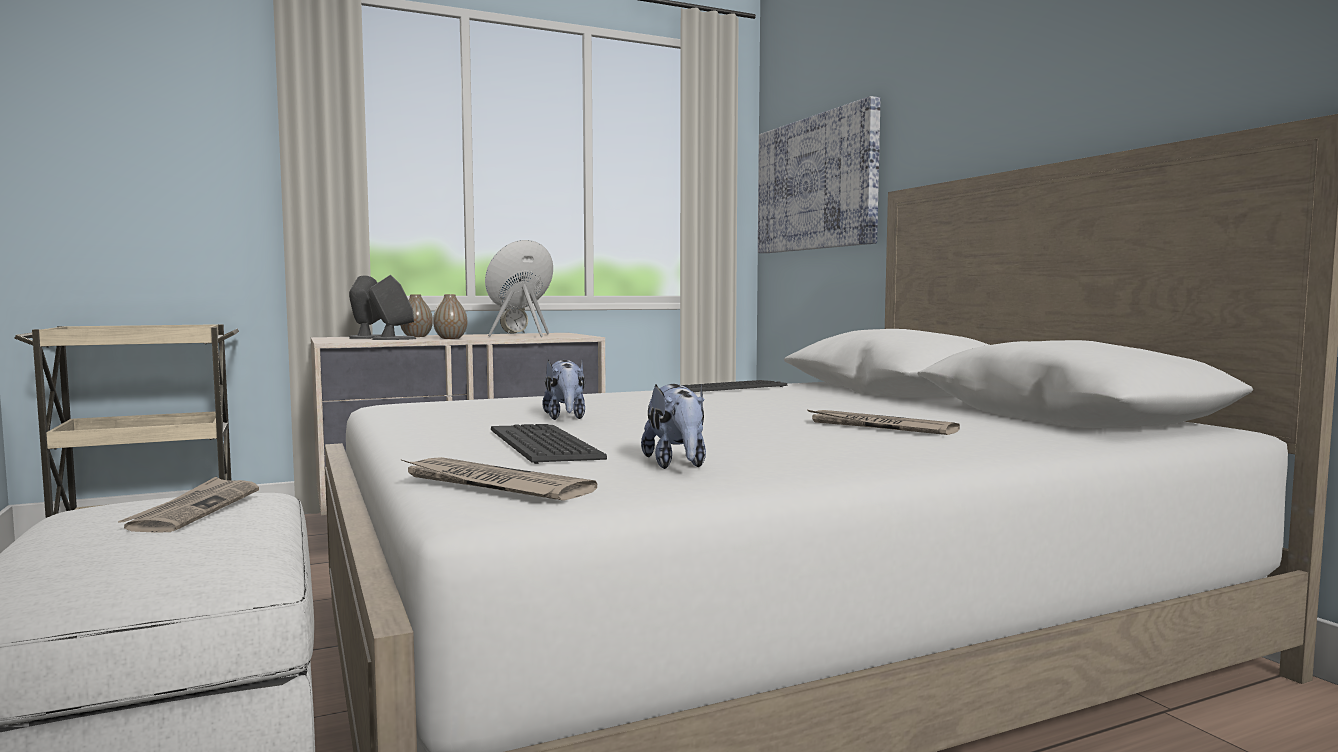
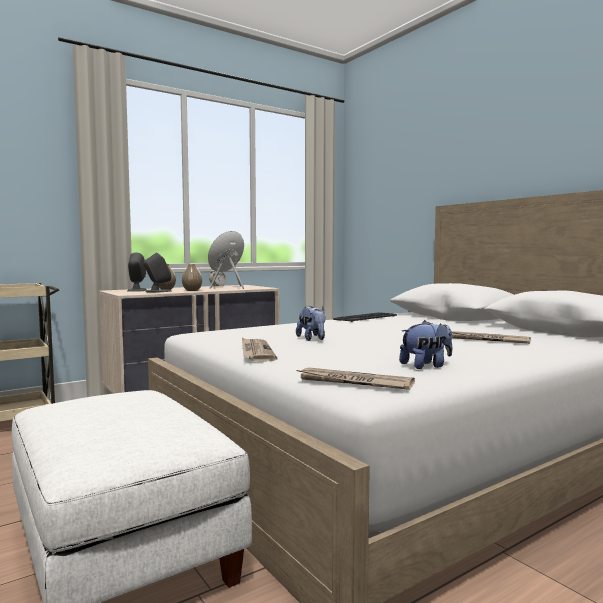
camera: 10 degrees left, 0 degrees up
(194, 509) = (129, 403): newspaper -> newspaper (256, 352)
(545, 444) = (334, 356): keyboard -> none
(677, 464) = (426, 366): plush toy -> plush toy turned 90 degrees counterclockwise
(817, 184) = (385, 199): picture -> none

